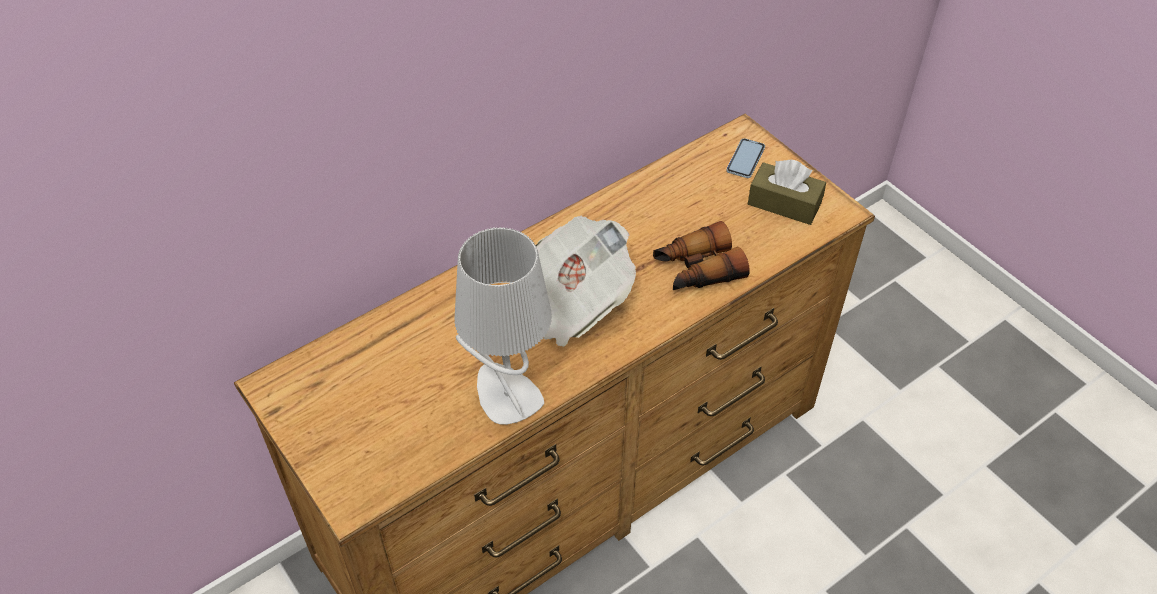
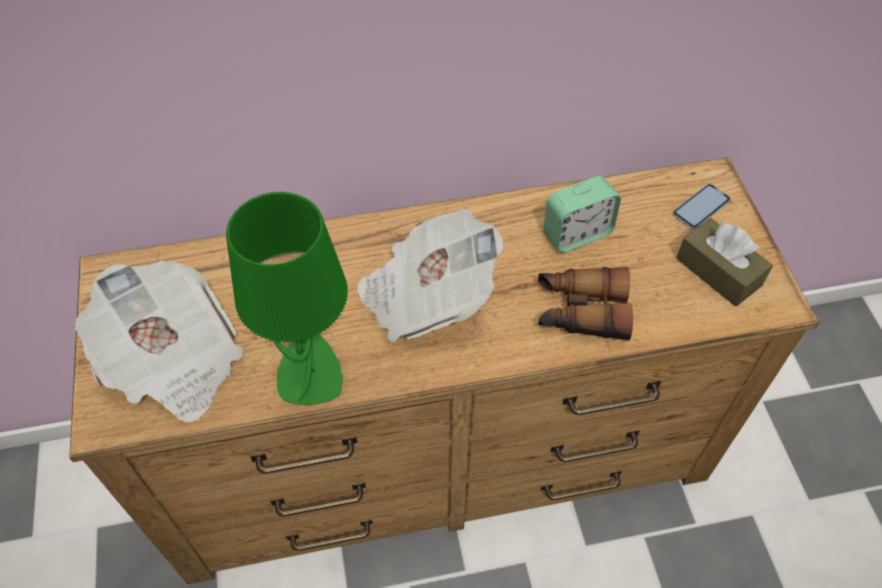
camera: 25 degrees right, 5 degrees up
(382, 432) = (172, 361): none -> newspaper
(505, 395) = (308, 370): grey table lamp -> green table lamp
(661, 212) = (577, 234): none -> alarm clock

